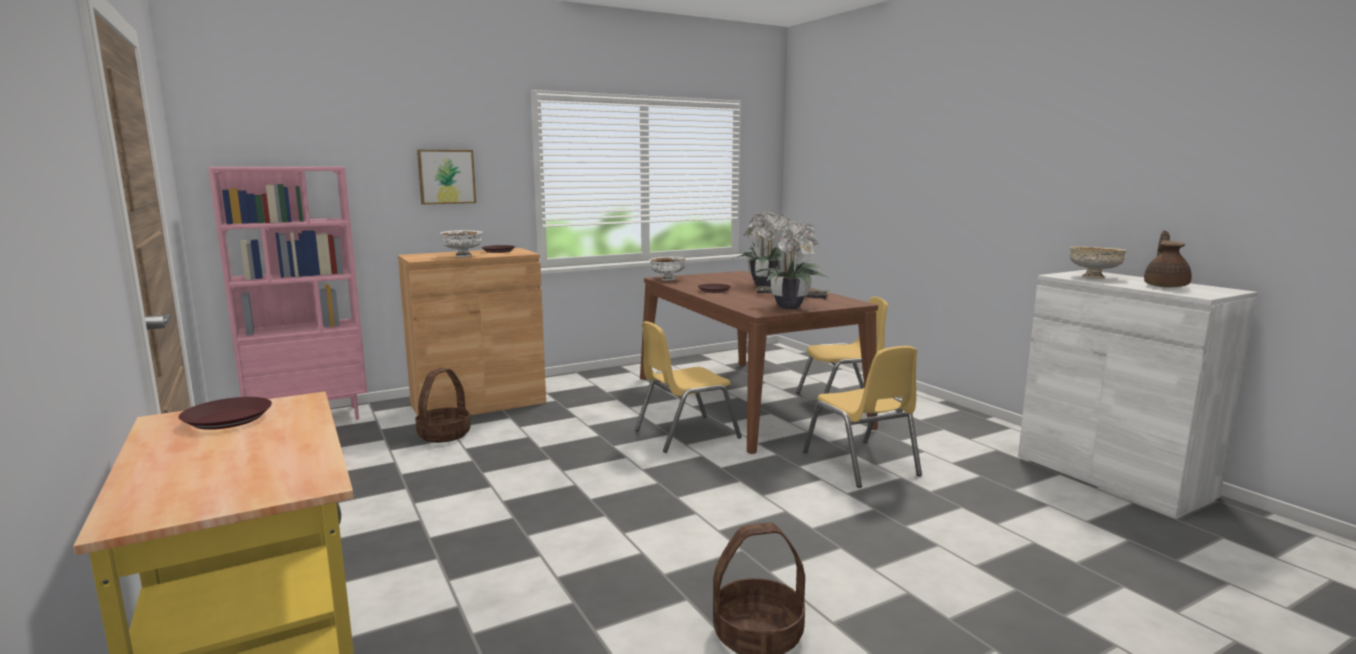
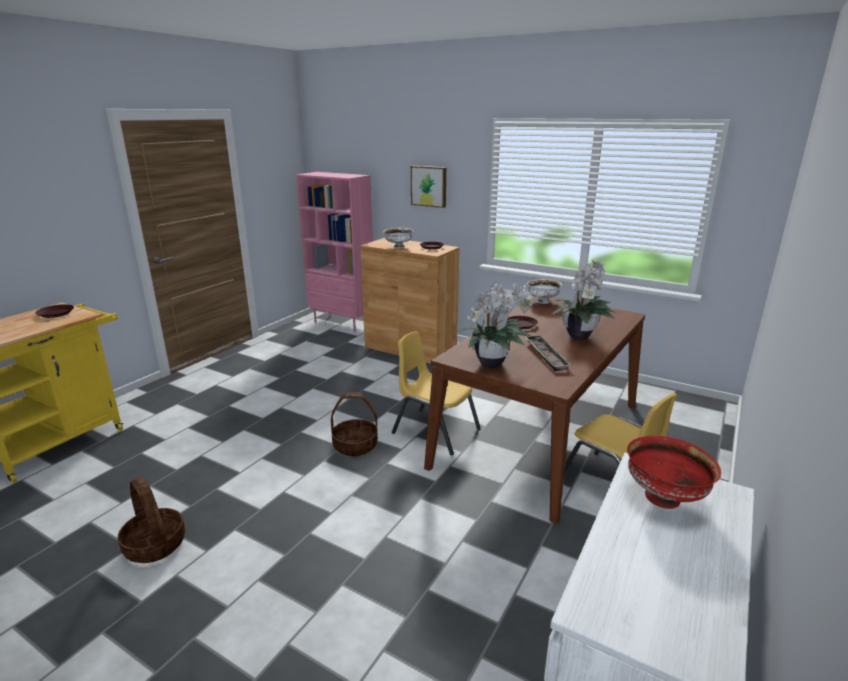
camera: 60 degrees right, 10 degrees up
(444, 434) = (355, 358): basket -> basket (355, 445)
(861, 464) = (455, 531): yellow chair -> none
(1093, 277) = (664, 497): beige bowl -> red bowl
(1165, 286) = (655, 572): brown teapot -> none

